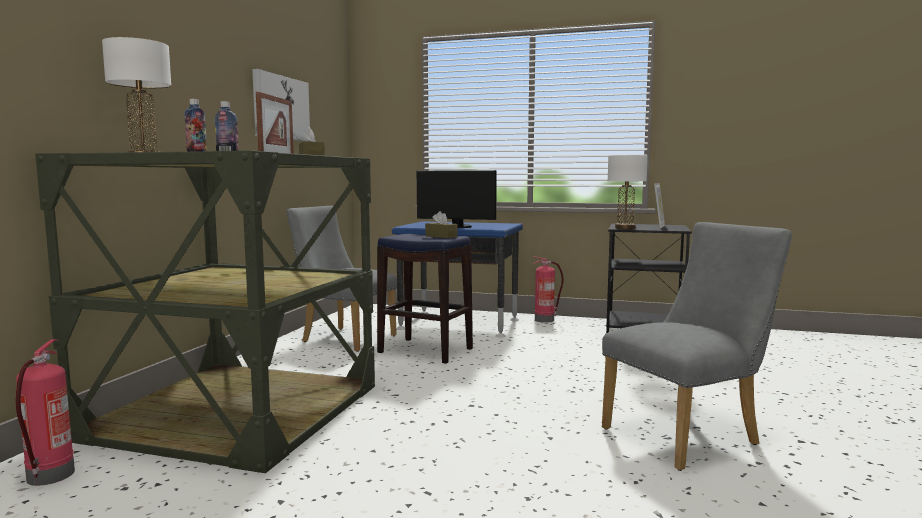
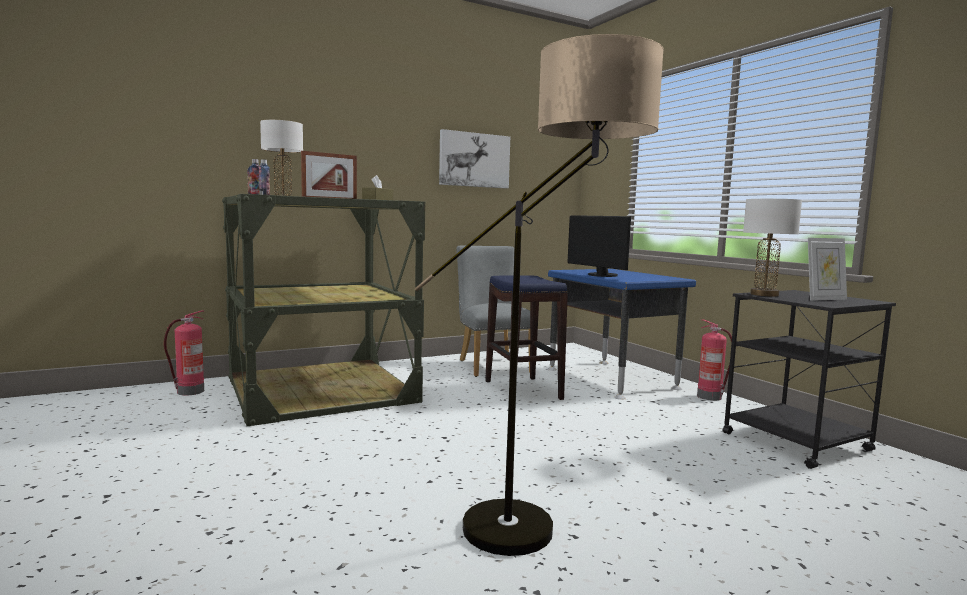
camera: 45 degrees right, 0 degrees up
(441, 236) = (535, 280): brown tissue box -> none
(688, 435) = (544, 537): grey chair -> floor lamp

